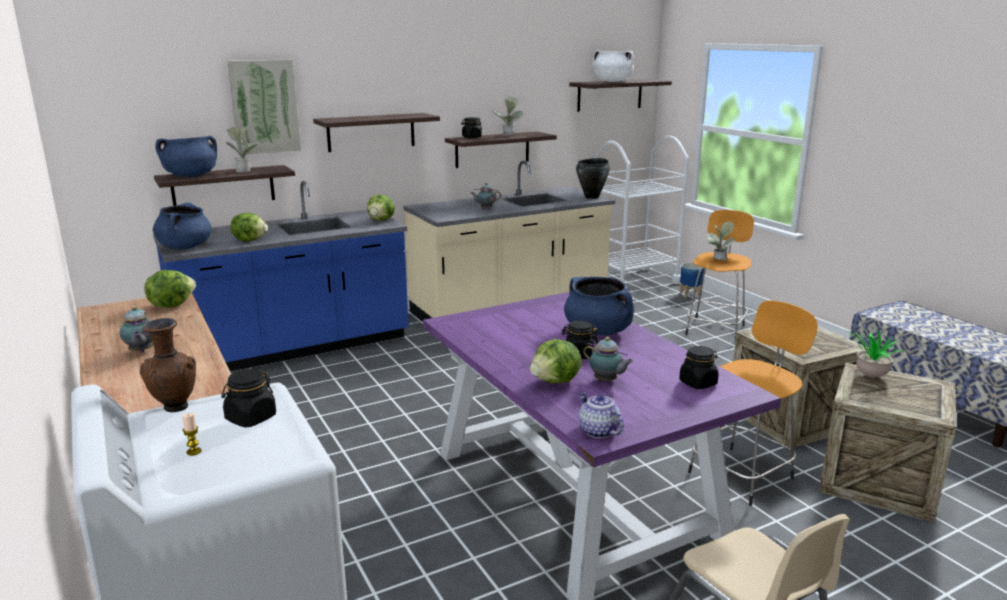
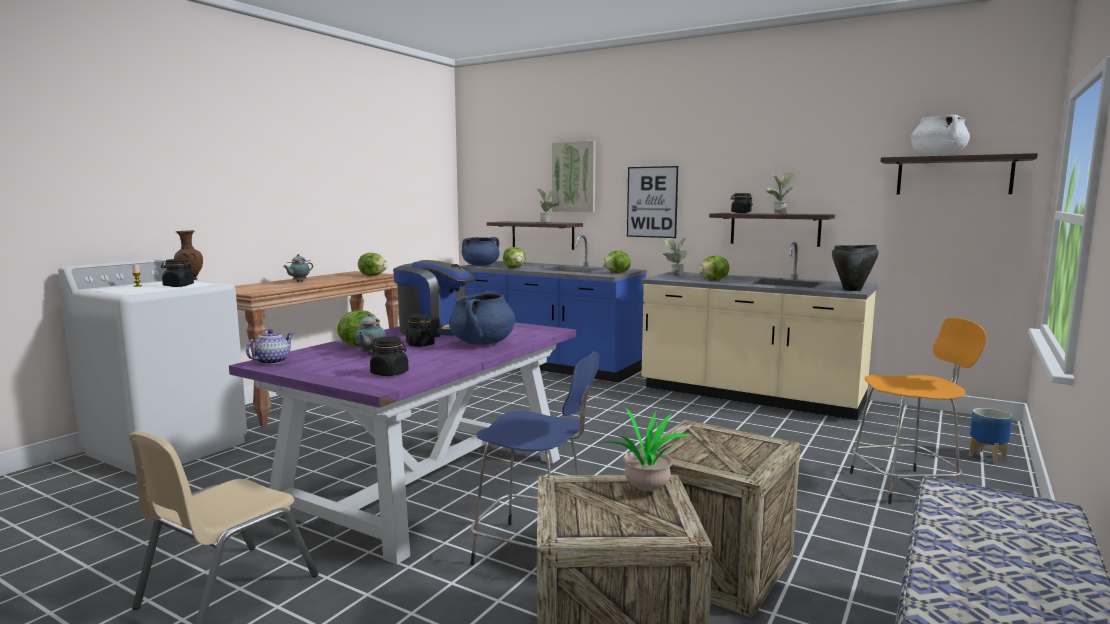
camera: 60 degrees right, 10 degrees down
(191, 176) = (514, 221): blue cooking pot -> none
(371, 132) = (652, 202): shelf -> picture
(485, 209) = (714, 280): teapot -> lettuce
(511, 338) = (436, 330): none -> coffee machine
(633, 281) = (950, 424): white cart -> none
(717, 262) = (903, 383): potted plant -> potted plant (674, 275)
(742, 474) = (535, 552): orange stool -> blue stool

